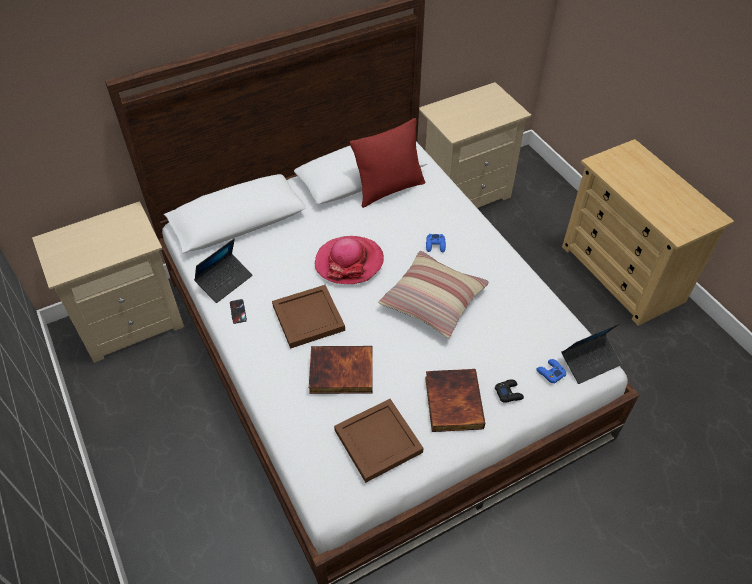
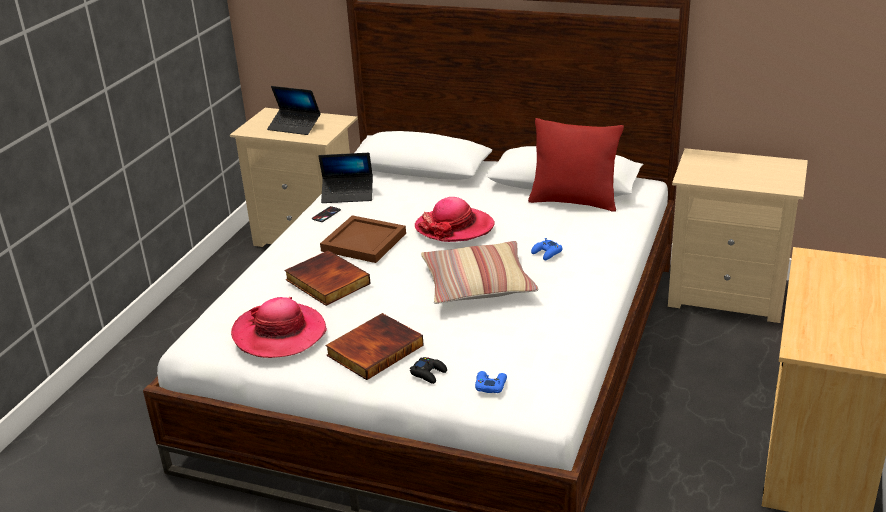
camera: 50 degrees right, 20 degrees down
(379, 441) = (279, 333): brown tray -> hat
(590, 362) = (543, 403): laptop -> laptop (294, 127)

